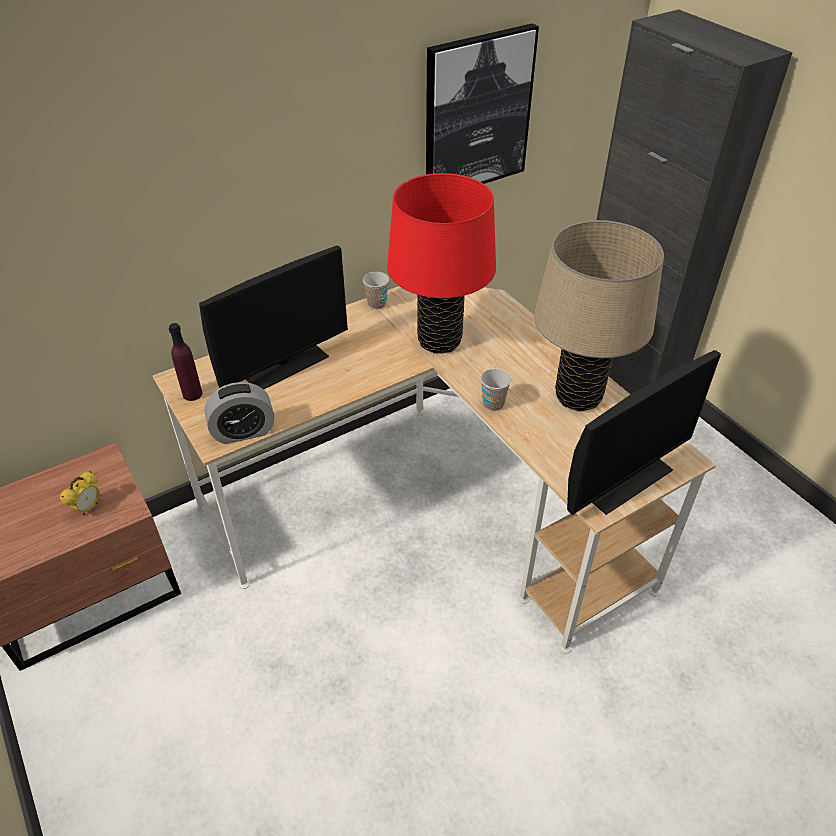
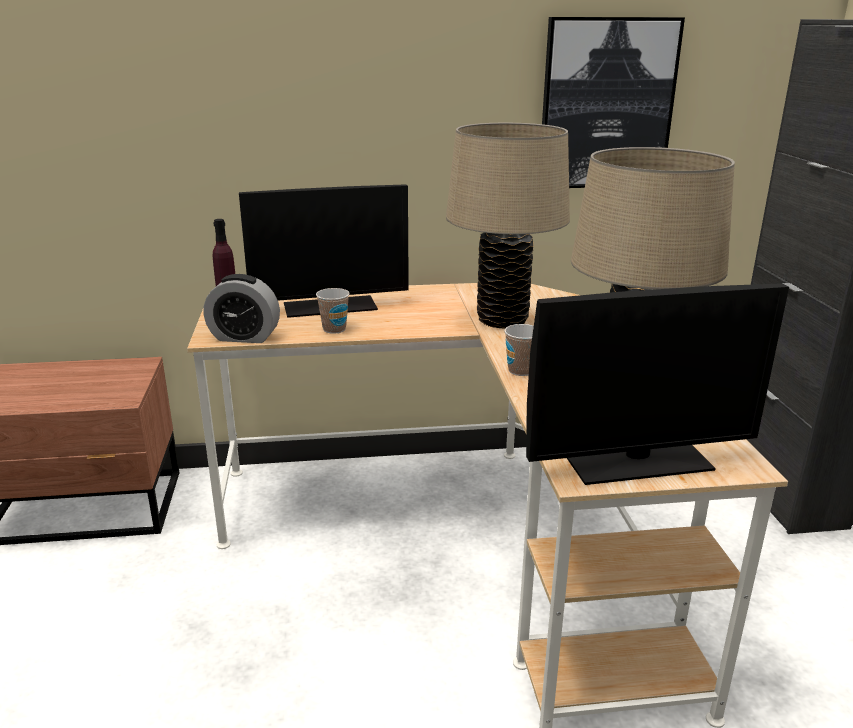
camera: 25 degrees right, 20 degrees down
(88, 508) = (92, 390): alarm clock -> none
(377, 304) = (460, 288): cup -> cup (334, 329)
(439, 341) = (502, 320): red table lamp -> beige table lamp

